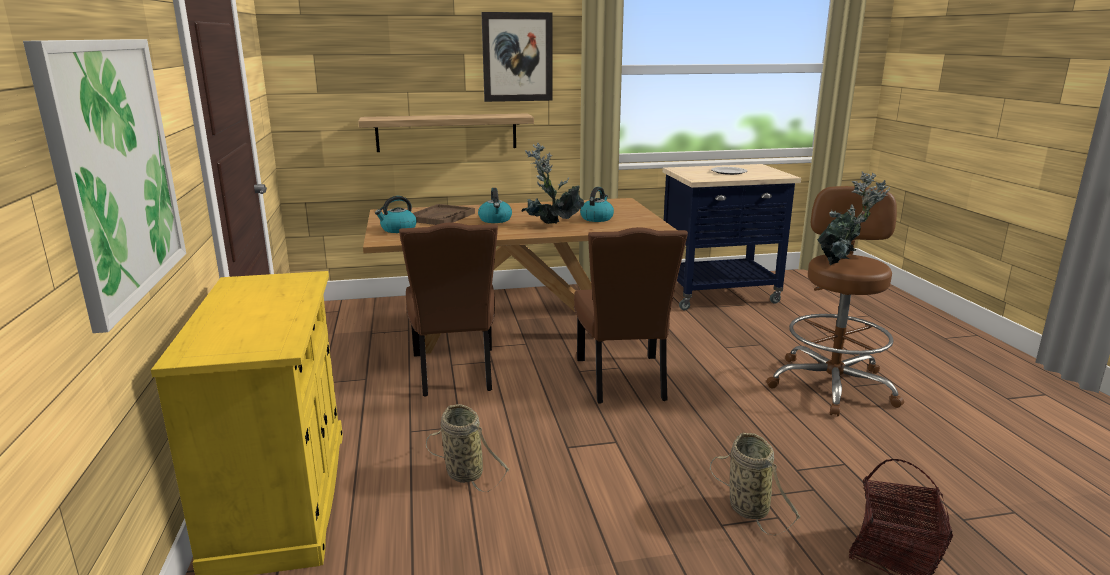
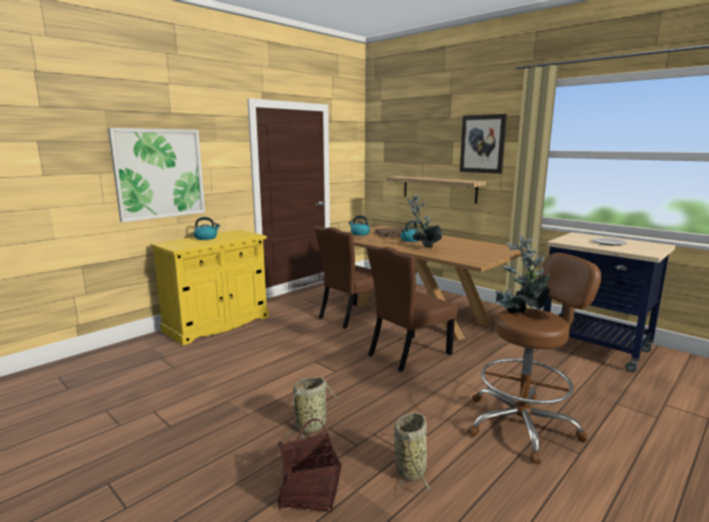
camera: 55 degrees right, 5 degrees down
(462, 472) = (267, 346): basket -> basket (410, 469)
(597, 218) = (460, 251): kettle -> kettle (206, 238)

